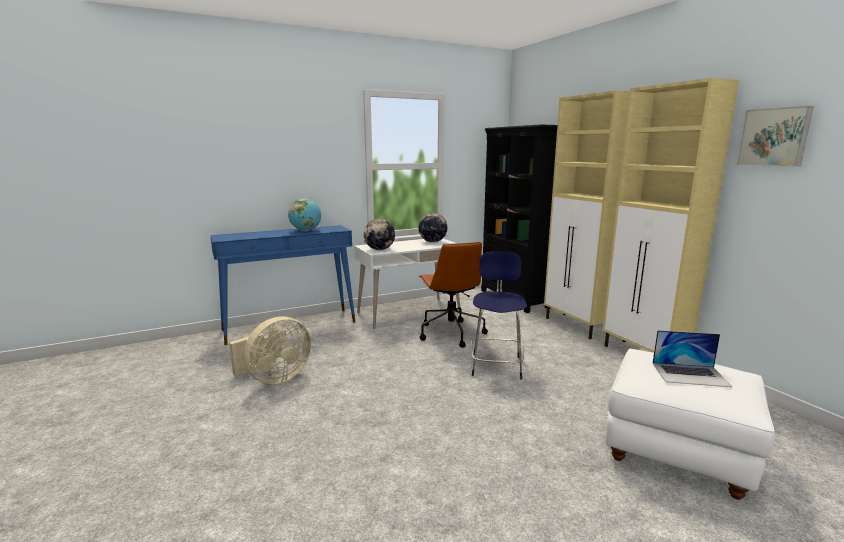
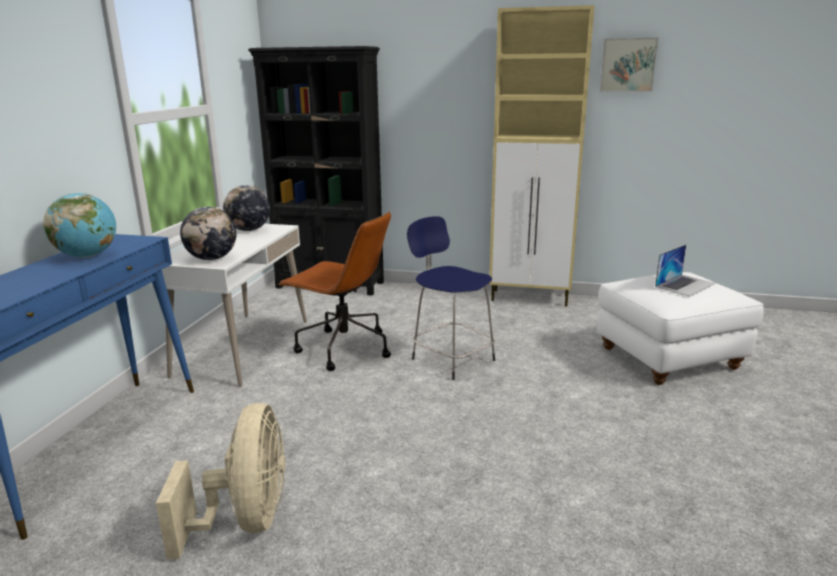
camera: 50 degrees left, 5 degrees up
(576, 326) = (438, 291): beige cabinet -> none

